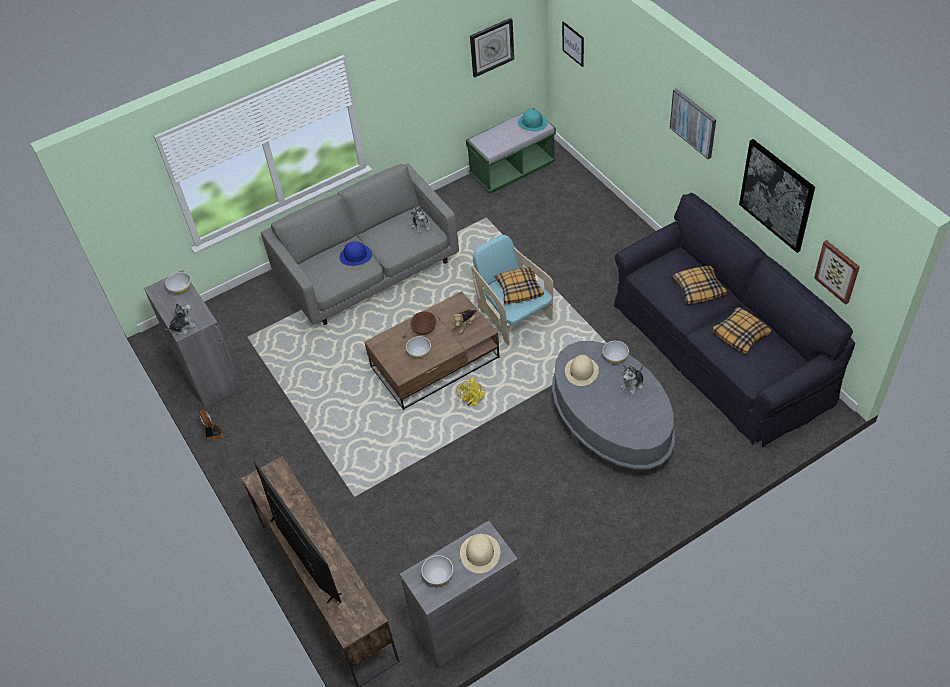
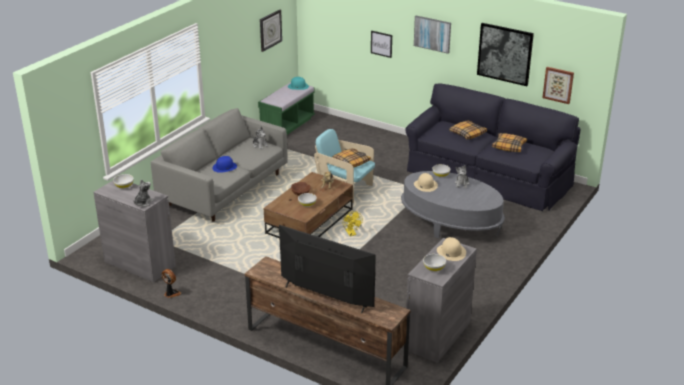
camera: 30 degrees left, 20 degrees down
(573, 44) = (322, 22): picture -> picture (381, 44)

